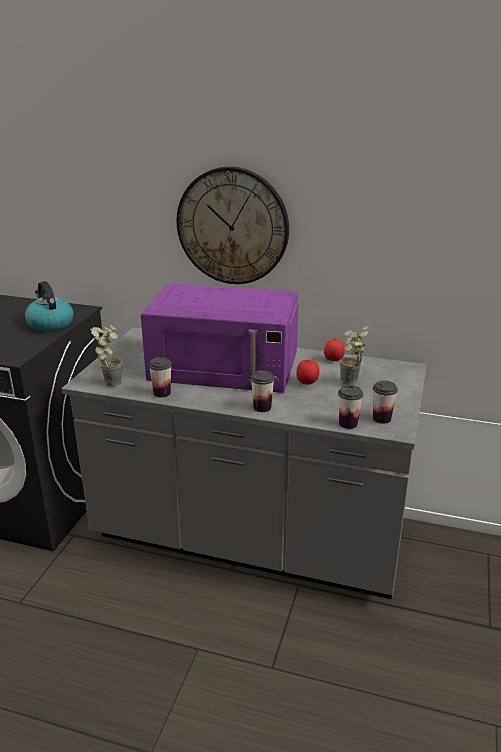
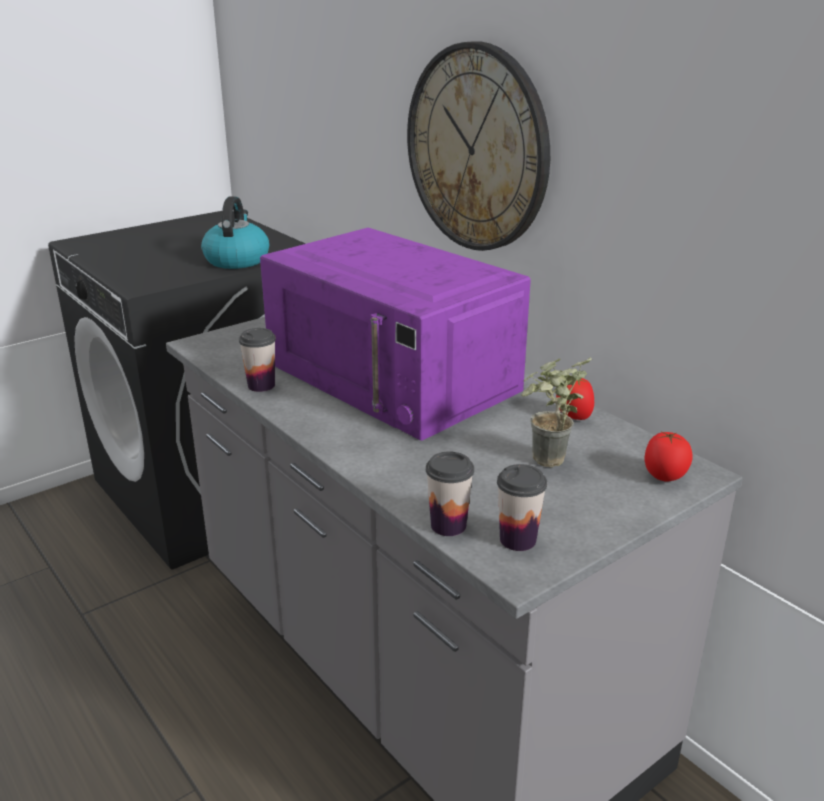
camera: 35 degrees right, 0 degrees up
(111, 381) = (229, 351): potted plant -> none
(262, 407) = (357, 451): cup -> none
(307, 383) = (479, 438): tomato -> tomato (664, 477)

